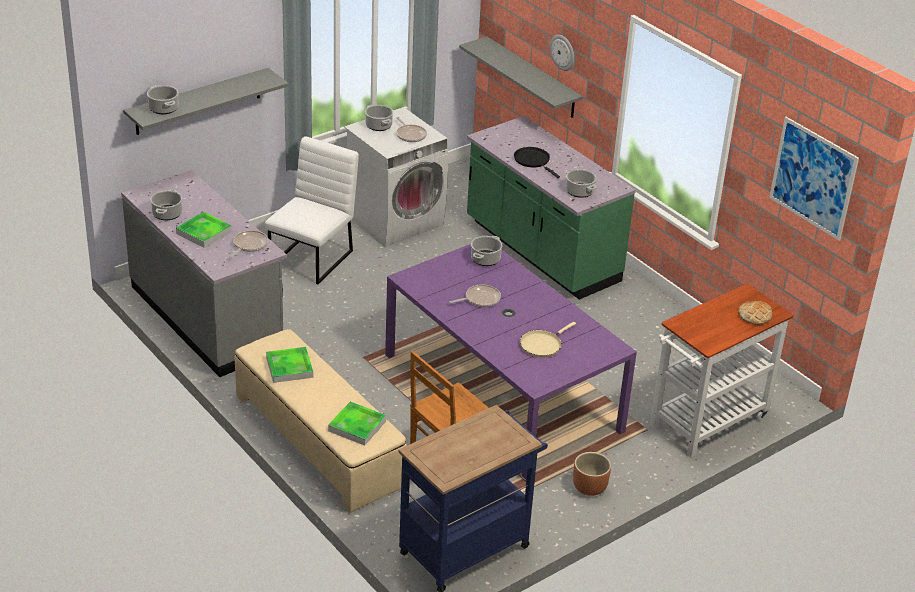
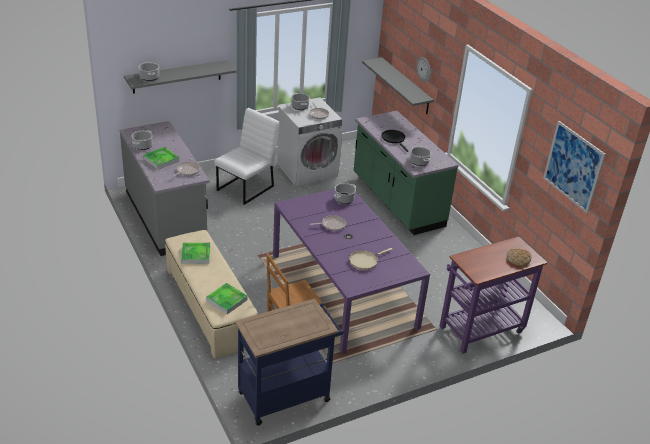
camera: 10 degrees right, 0 degrees up
(589, 487) = (384, 364): brown planter -> none
(707, 422) = (480, 330): white cart -> purple cart

